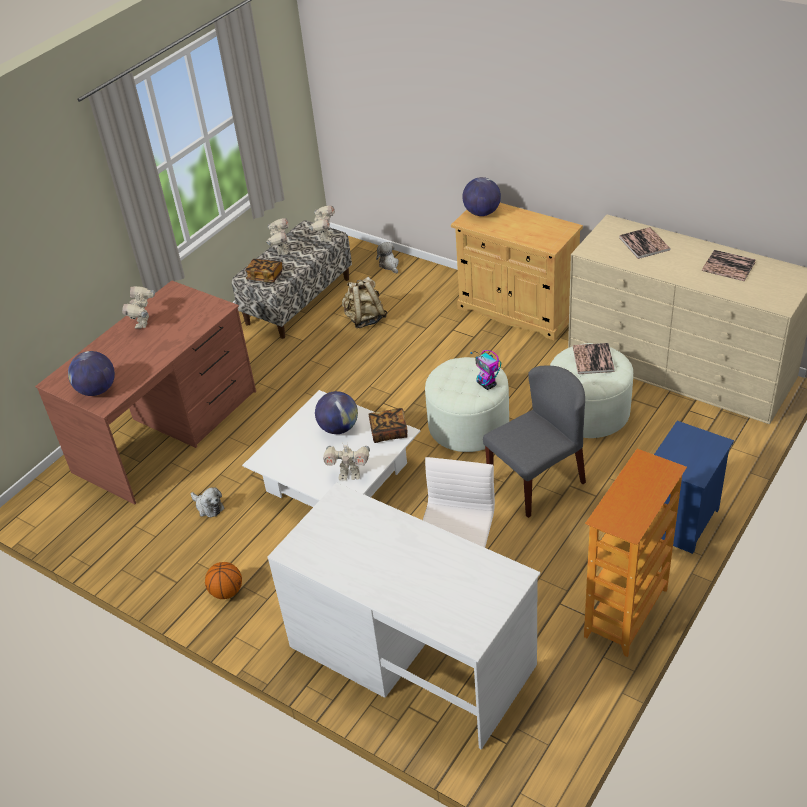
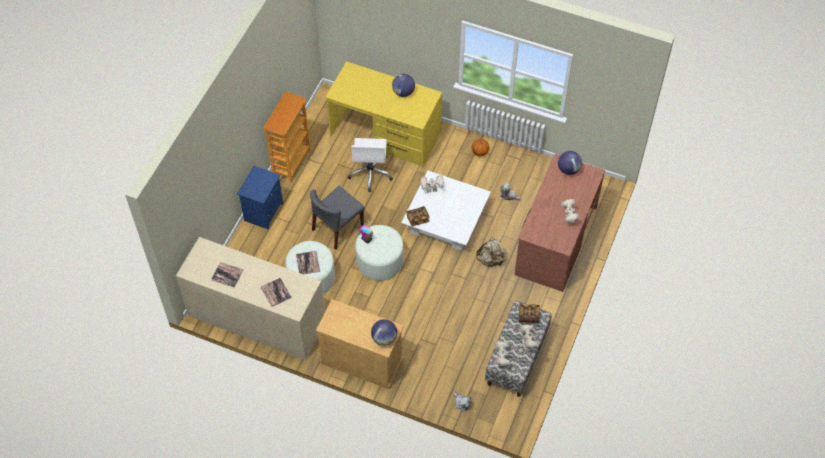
camera: 165 degrees right, 15 degrees up
(338, 428) = (446, 219): globe -> globe (403, 92)
(365, 319) = (464, 344): beige backpack -> beige backpack (491, 260)
(411, 654) = (385, 134): white desk -> yellow desk

